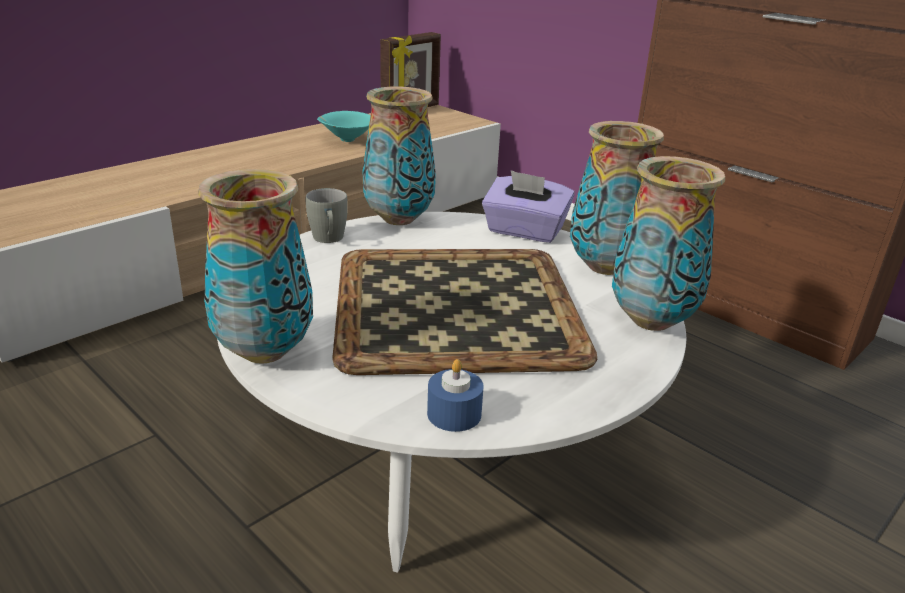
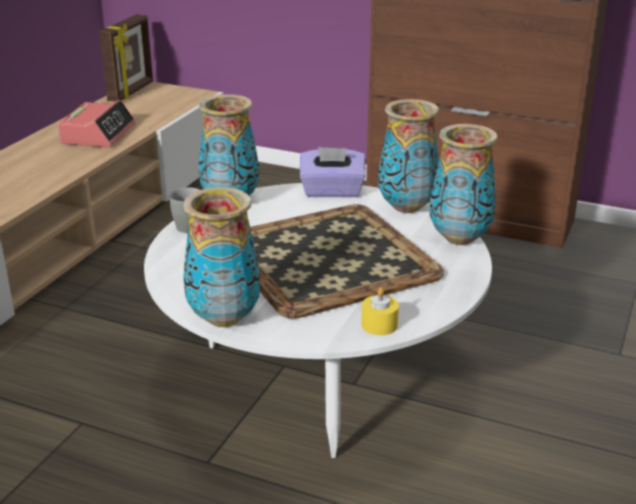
camera: 20 degrees left, 0 degrees up
(346, 140) = (98, 134): turquoise bowl -> alarm clock
(454, 414) = (379, 325): blue candle -> yellow candle

